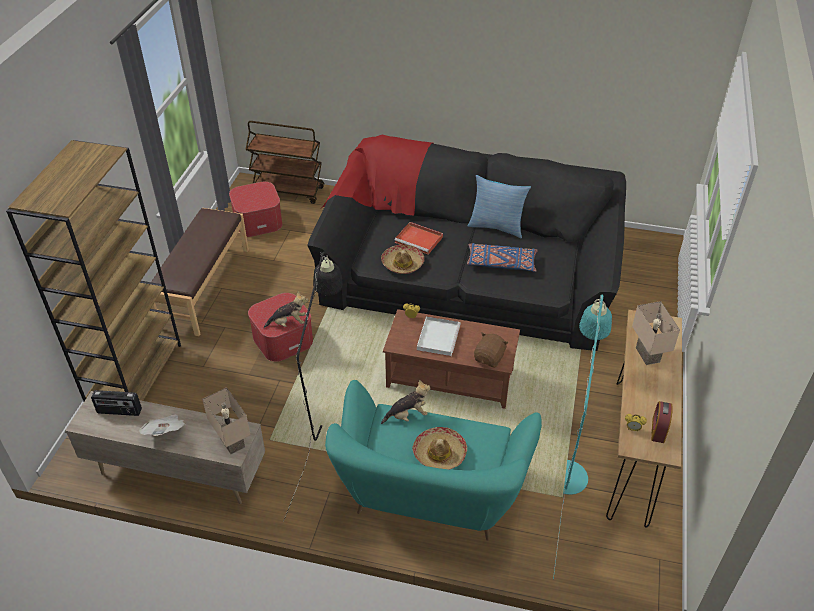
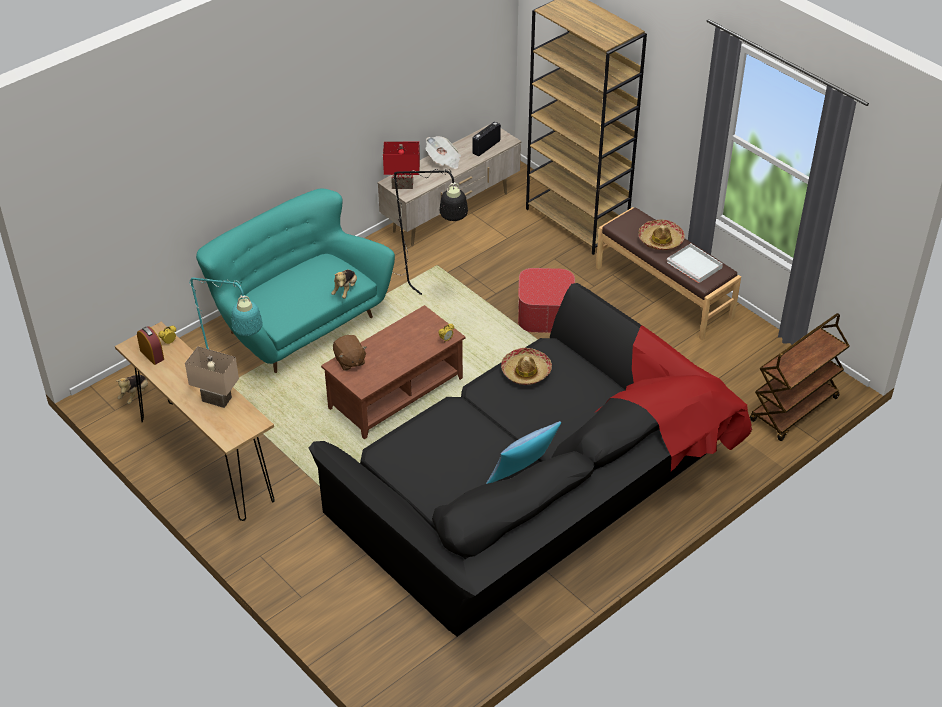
camera: 125 degrees right, 0 degrees up
(230, 442) = (403, 184): beige table lamp -> red table lamp
(258, 220) = (750, 365): ottoman -> none
(288, 323) = (529, 287): plush toy -> plush toy (135, 394)
(419, 240) = (553, 403): red tray -> none
(438, 337) = (405, 343): white tray -> white tray (695, 265)
(439, 453) = (293, 288): hat -> hat (660, 240)
(501, 263) = (461, 443): blue pillow -> none

